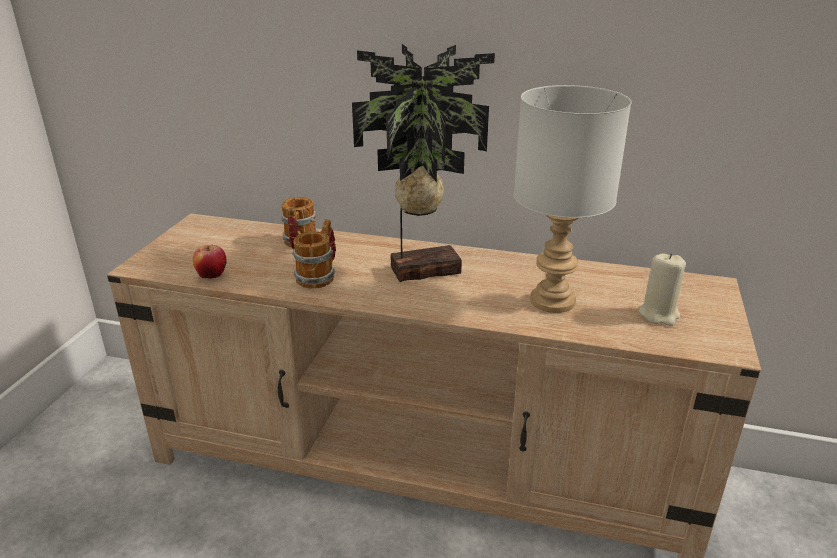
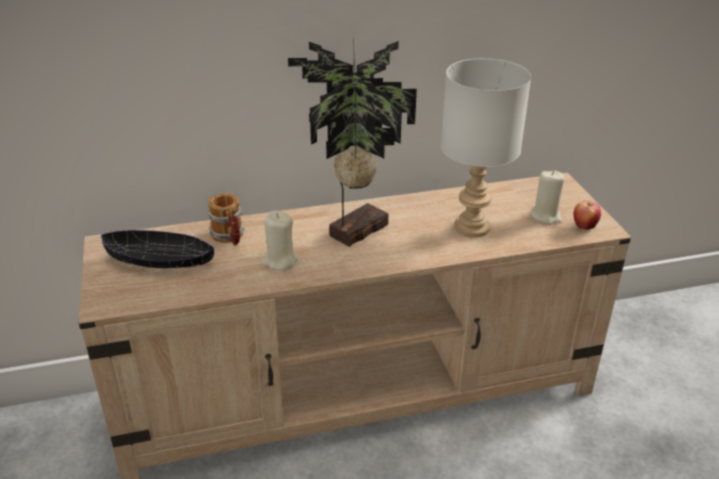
camera: 30 degrees left, 5 degrees up
(212, 276) = (186, 291): apple -> apple (584, 226)
(222, 246) = (160, 261): none -> black bowl
(319, 275) = (279, 261): mug -> beige candle

